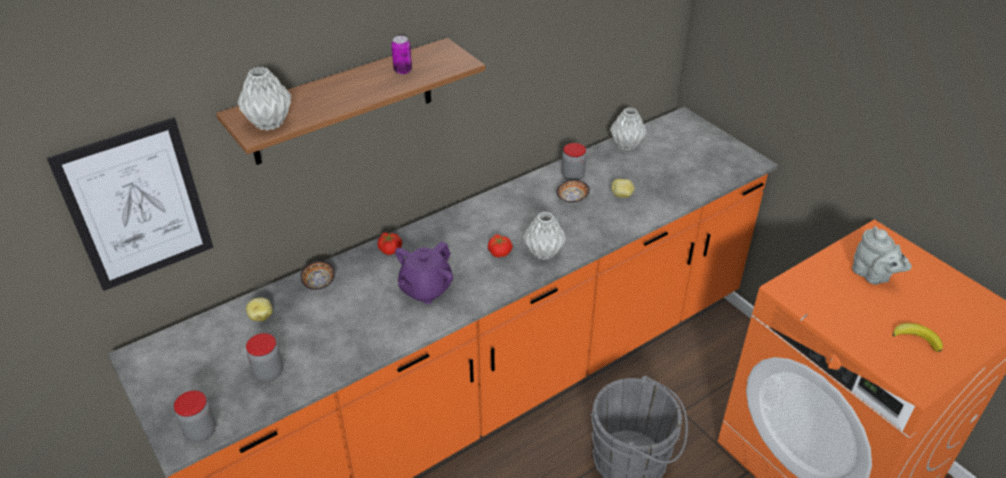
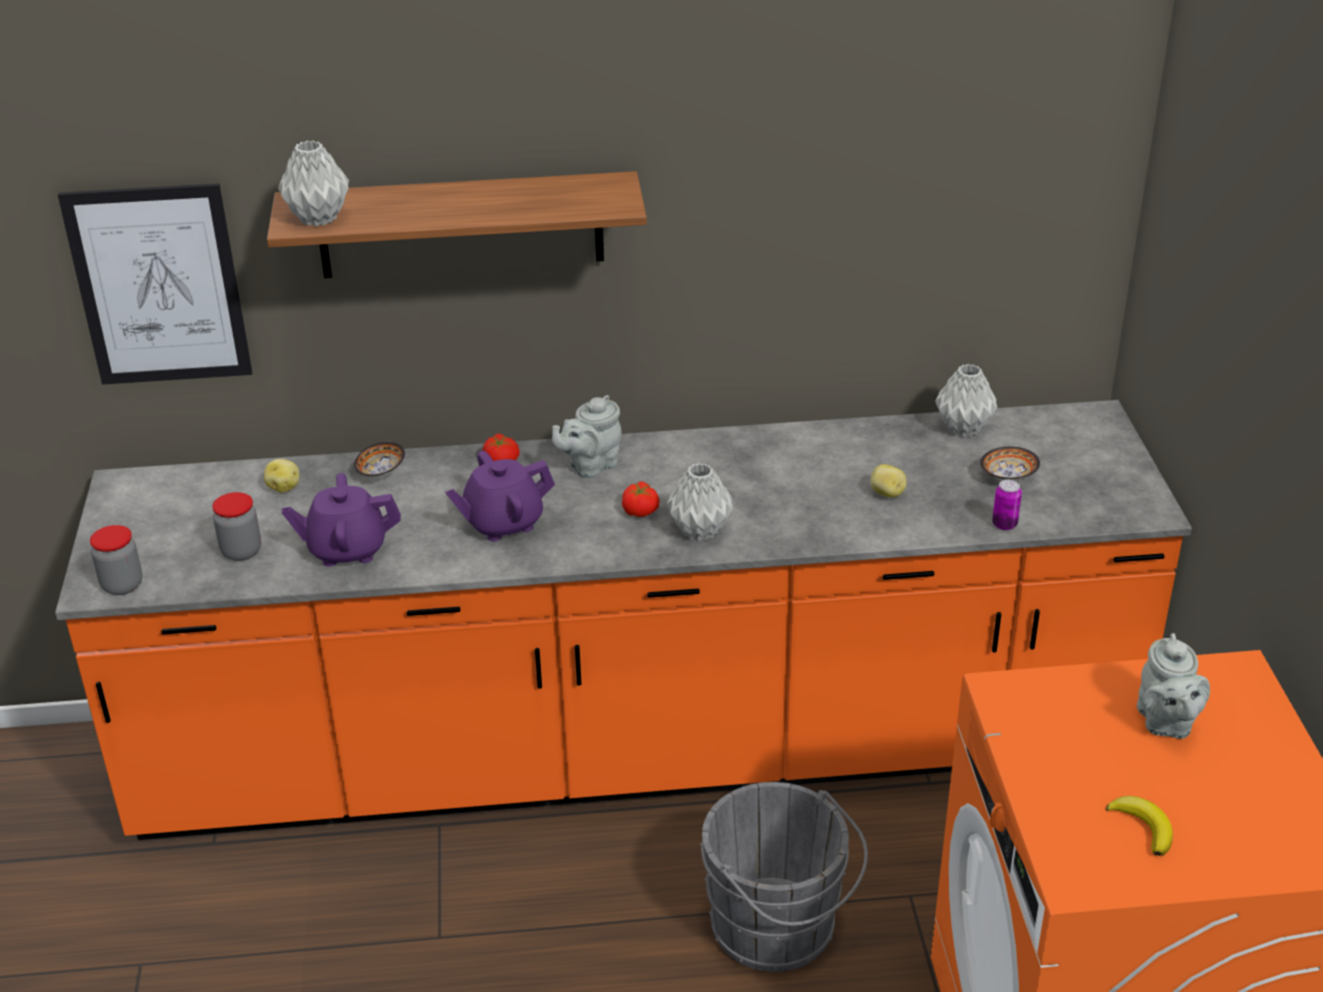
camera: 30 degrees right, 5 degrees down
(340, 344) = (347, 549): none -> purple teapot
(403, 71) = (534, 198): can -> can (1004, 524)
(446, 234) = (590, 466): none -> grey teapot
(572, 176) = (838, 446): jar -> none
(572, 199) = (808, 476): bowl -> bowl (1008, 476)

